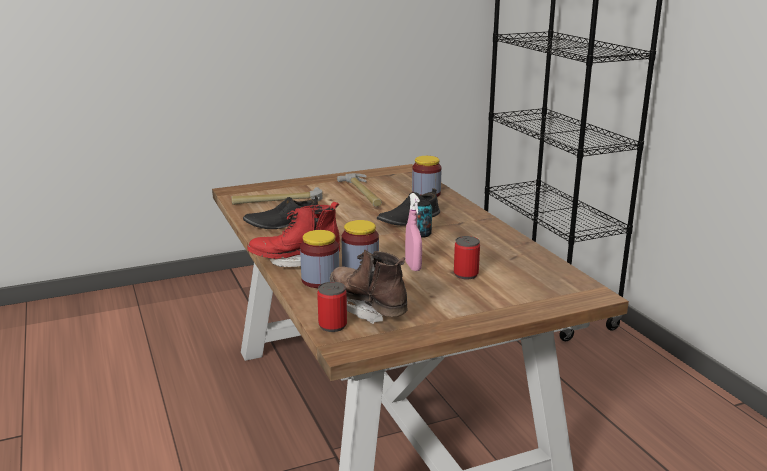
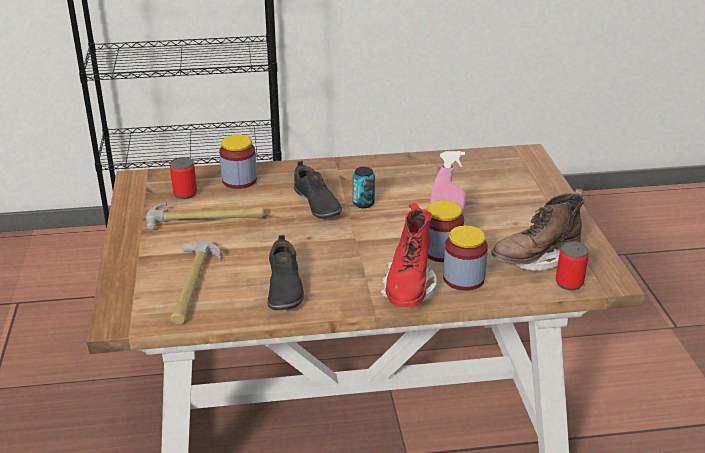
camera: 75 degrees left, 10 degrees up
(466, 274) = (473, 198): can -> can (185, 193)

